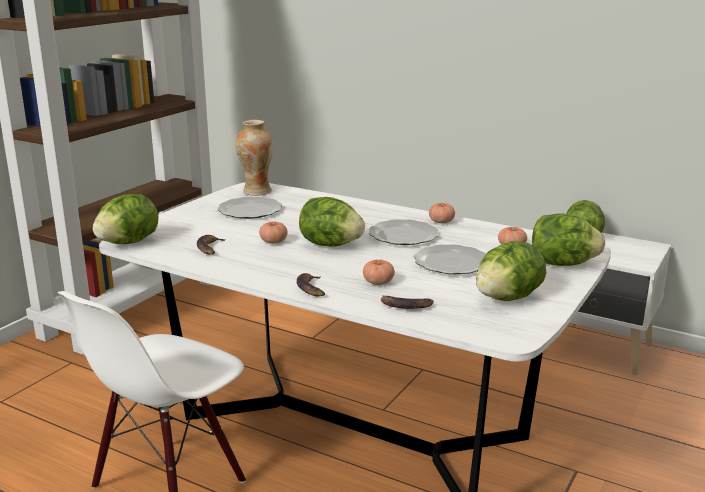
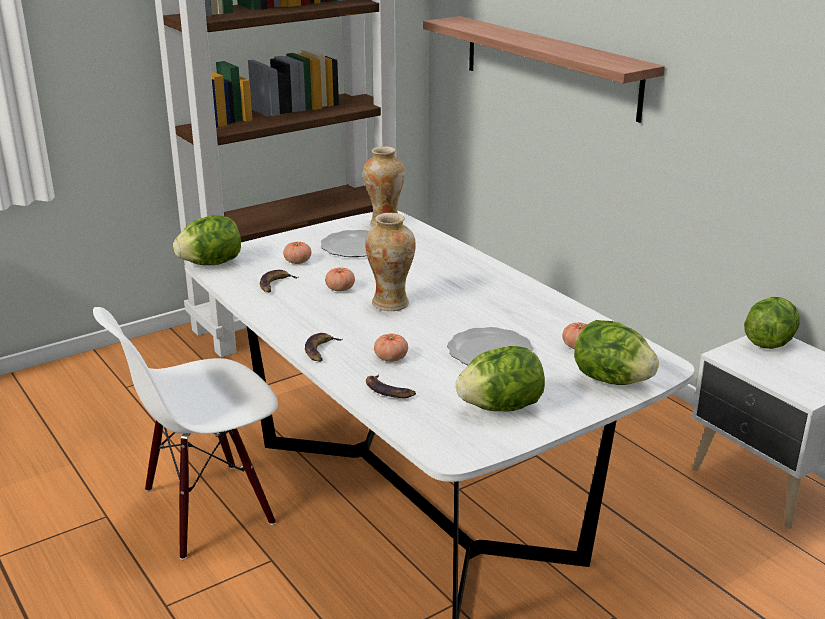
camera: 25 degrees right, 5 degrees up
(330, 245) = (390, 303): lettuce -> vase
(338, 52) = (549, 66): none -> shelf
(402, 235) = (475, 307): plate -> none
(441, 221) = (536, 298): tomato -> tomato (297, 262)

